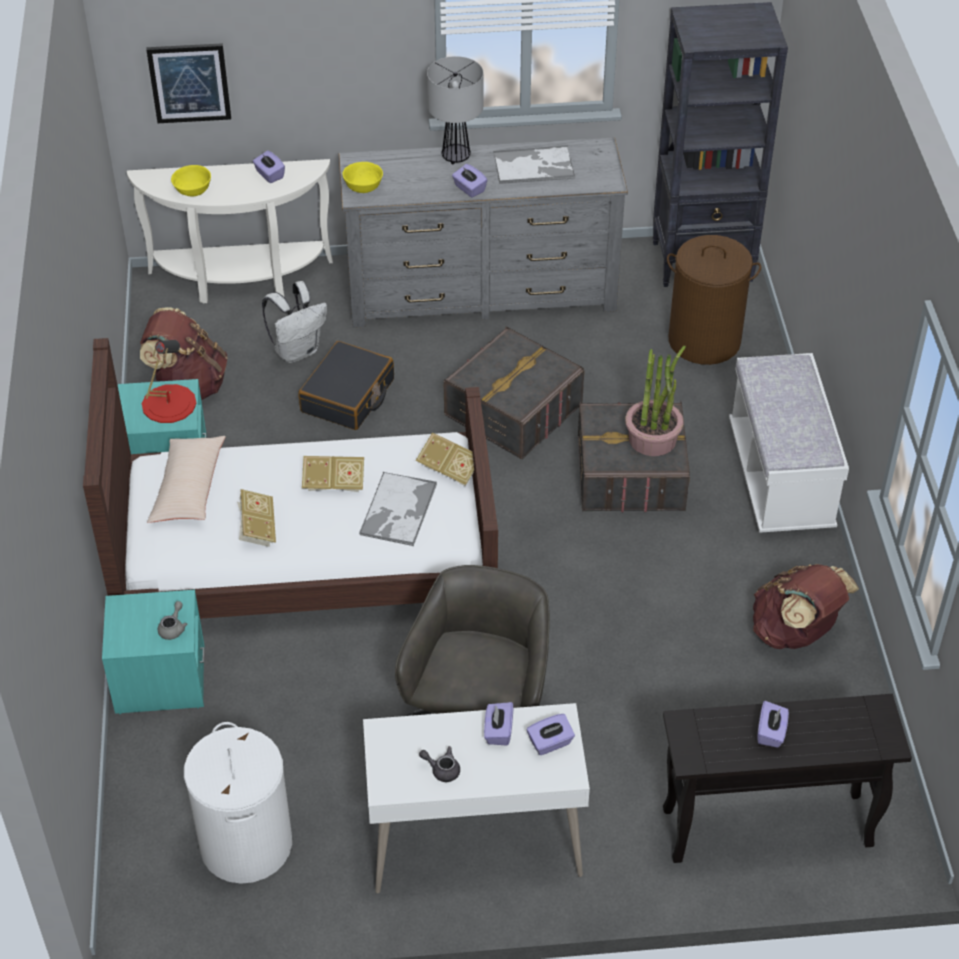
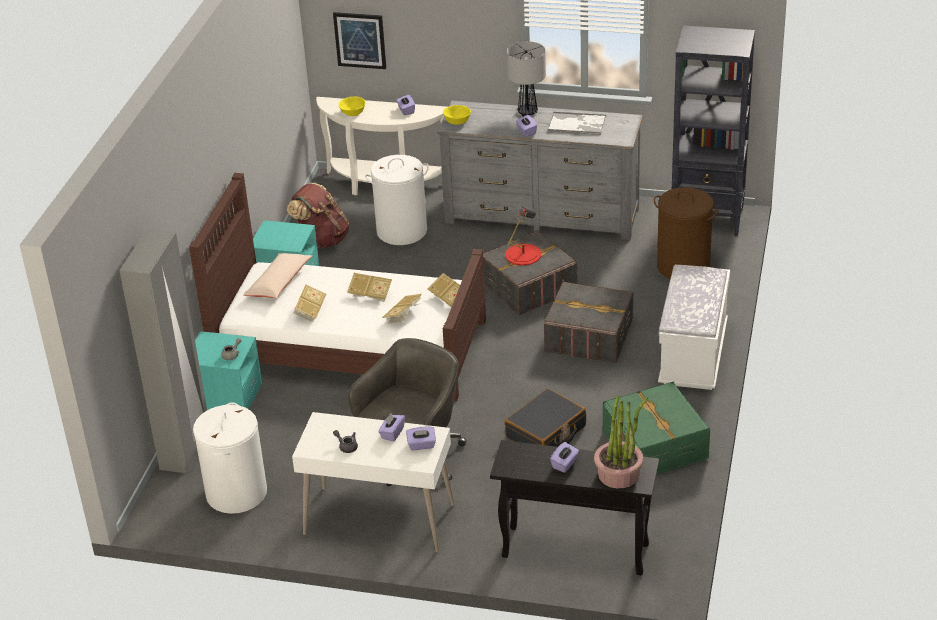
camera: 20 degrees right, 10 degrees down
(136, 784) = (185, 449): none -> grey wardrobe
(169, 404) = (289, 235): red table lamp -> red table lamp (523, 254)
(297, 351) = (402, 231): white backpack -> white laundry basket
(348, 396) = (422, 262): black suitcase -> black suitcase (546, 432)
(398, 510) = (404, 316): tray -> book
(653, 438) = (602, 309): potted plant -> potted plant (619, 474)
(795, 632) = (655, 446): brown backpack -> green storage box

